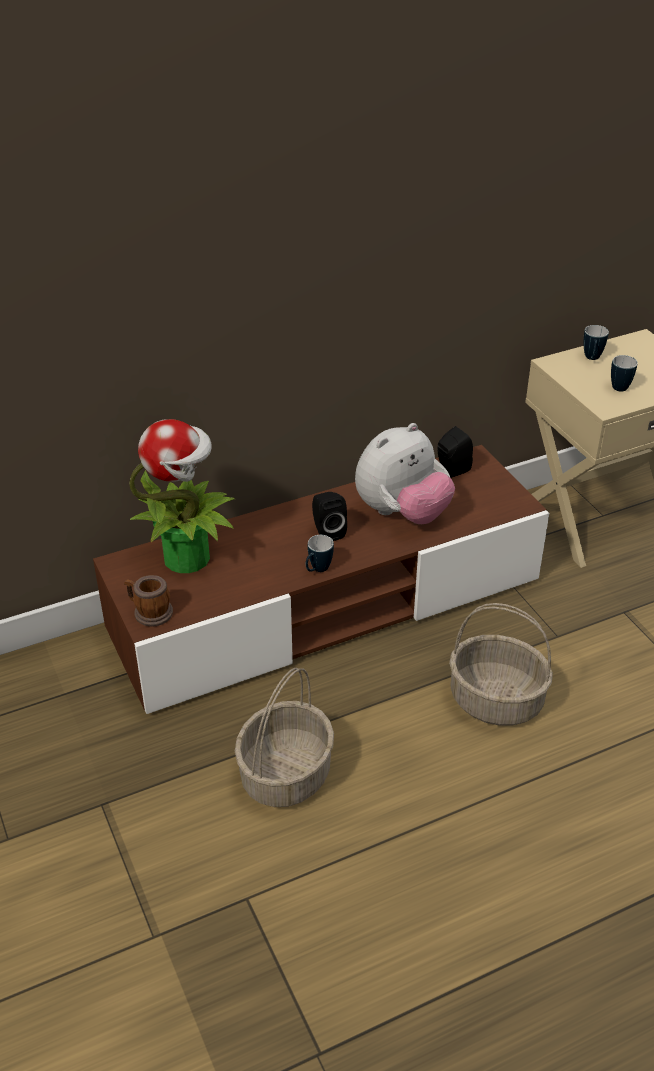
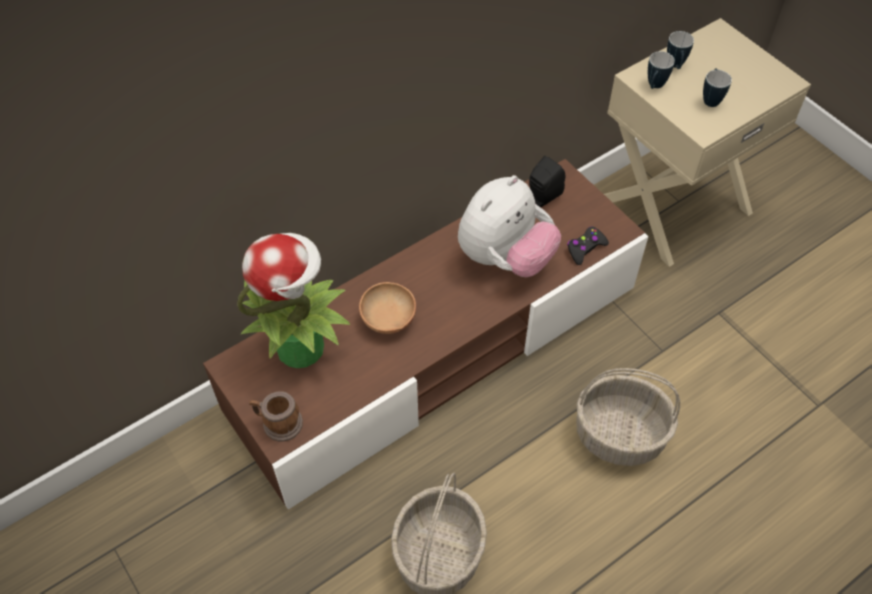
camera: 10 degrees left, 15 degrees up
(275, 547) = (388, 320): none -> brown bowl
(317, 570) = (436, 343): mug -> mug (654, 87)
(327, 532) = (435, 293): black speaker -> none
(483, 515) = (585, 248): none -> black game controller

